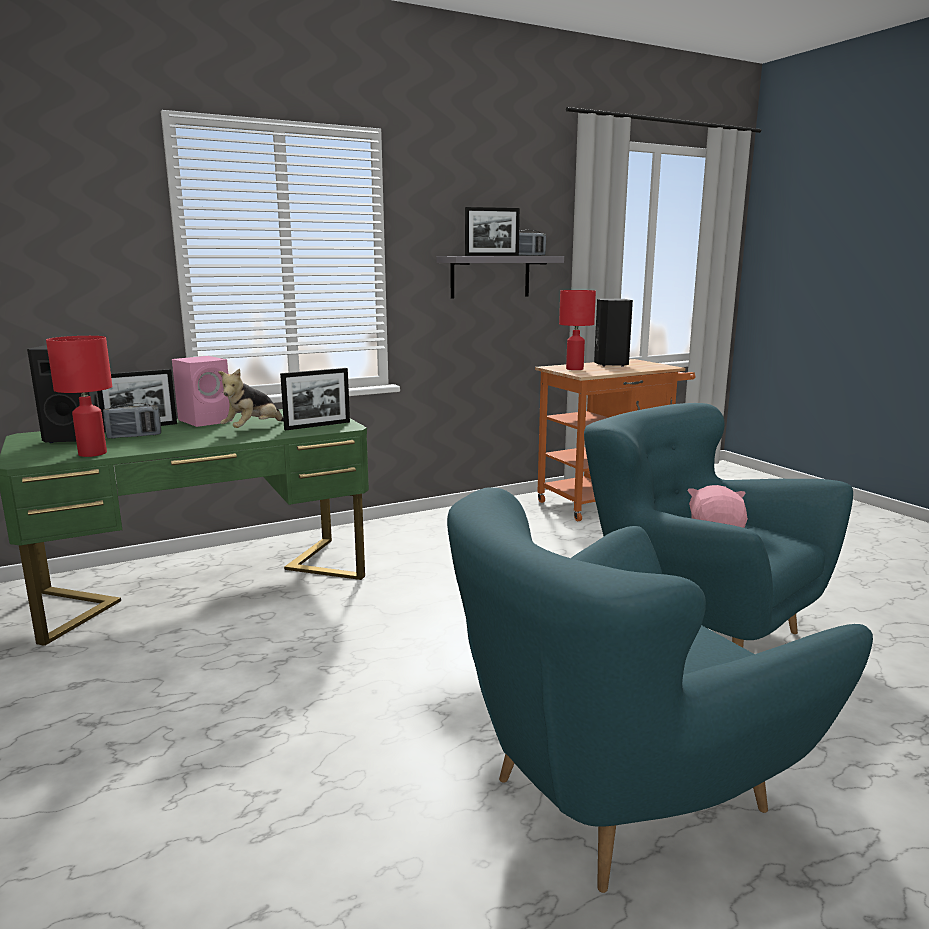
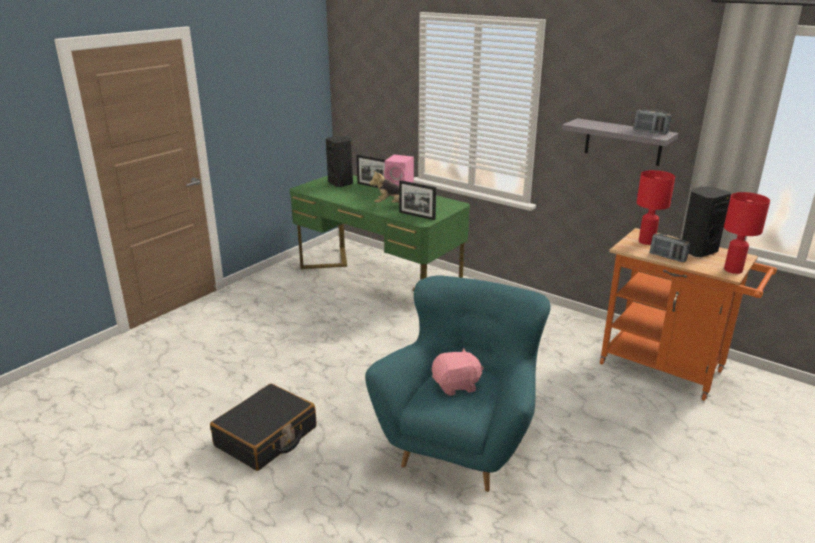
camera: 65 degrees right, 10 degrees up
(92, 453) = (321, 194): red table lamp -> red table lamp (732, 270)
(134, 436) = (356, 190): radio -> radio (667, 257)
(492, 255) = (603, 127): picture frame -> none
(621, 795) = (266, 437): turquoise armchair -> black suitcase

